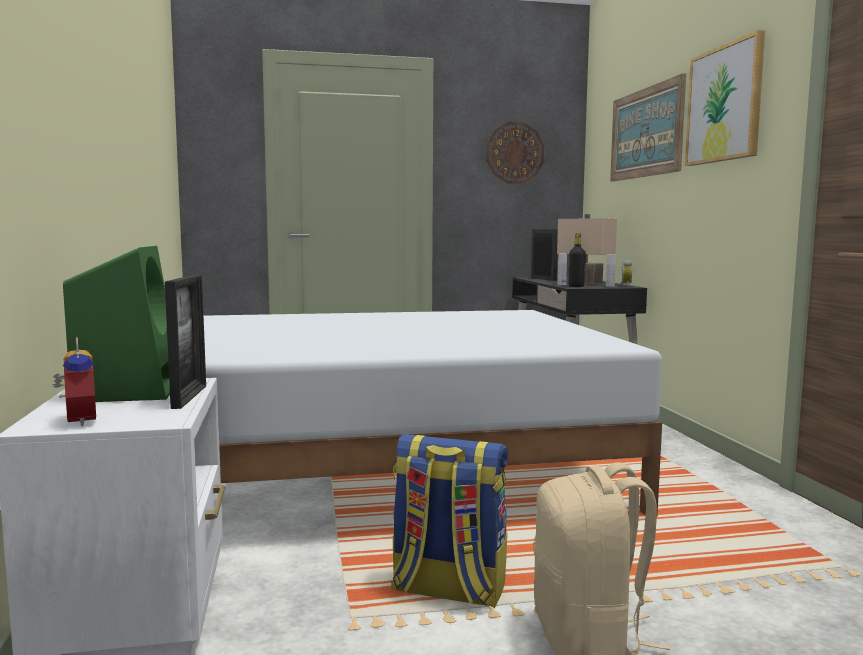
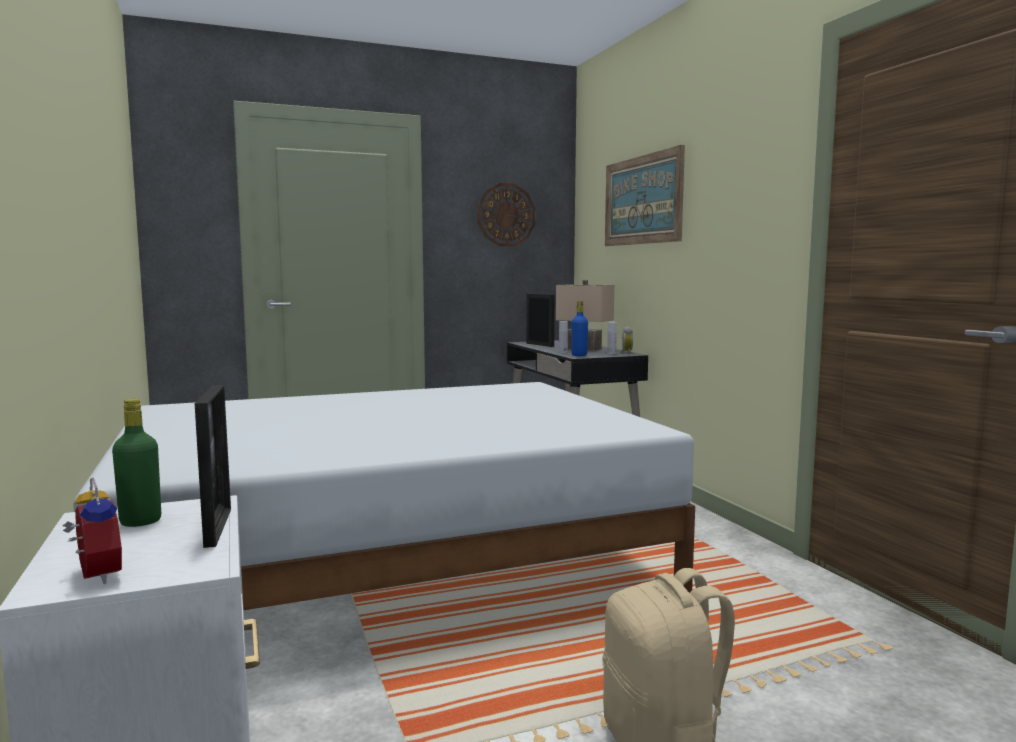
camera: 10 degrees left, 0 degrees up
(129, 390) = (140, 522): green speaker -> green bottle
(447, 590) = (506, 709): backpack -> none
(576, 286) = (579, 355): black bottle -> blue bottle
(724, 104) = (726, 178): picture -> none

